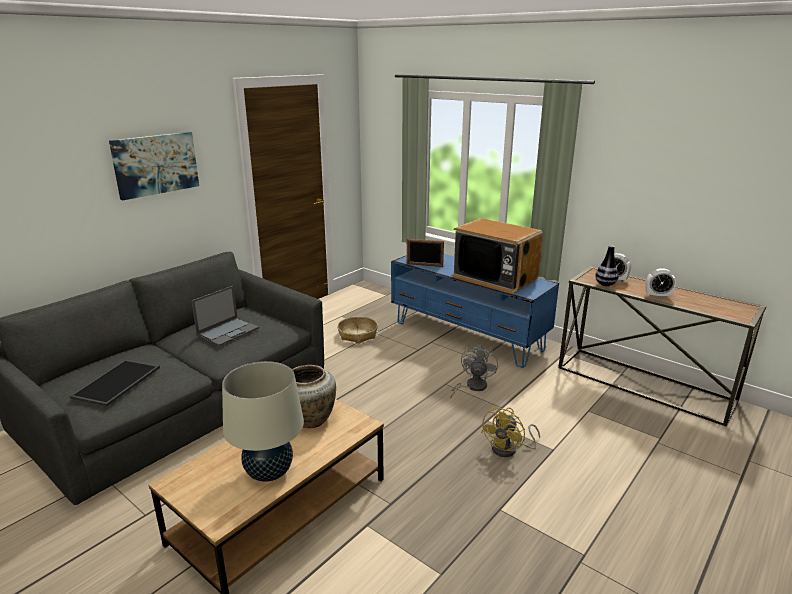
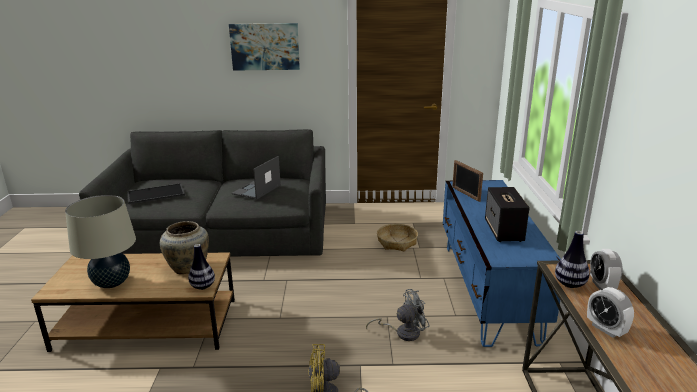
camera: 50 degrees right, 0 degrees up
(228, 331) = (256, 190): laptop -> laptop turned 120 degrees clockwise
(358, 422) = (202, 286): none -> vase
(494, 278) = (504, 231): television -> speaker

